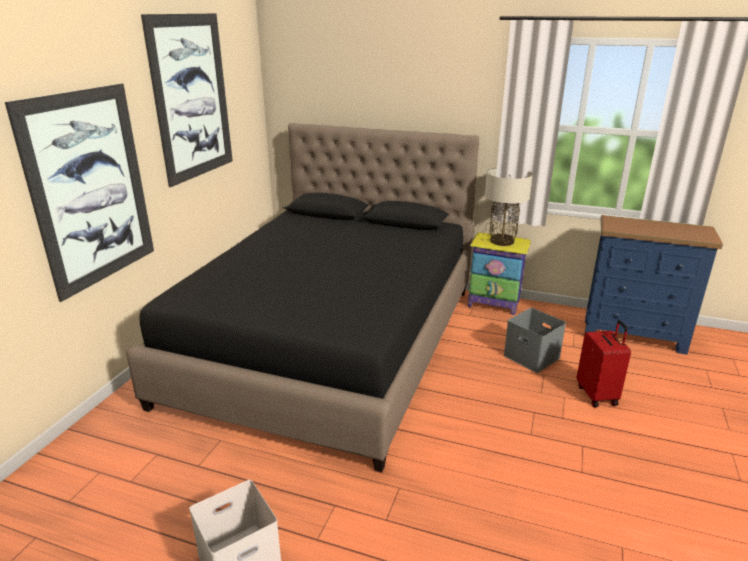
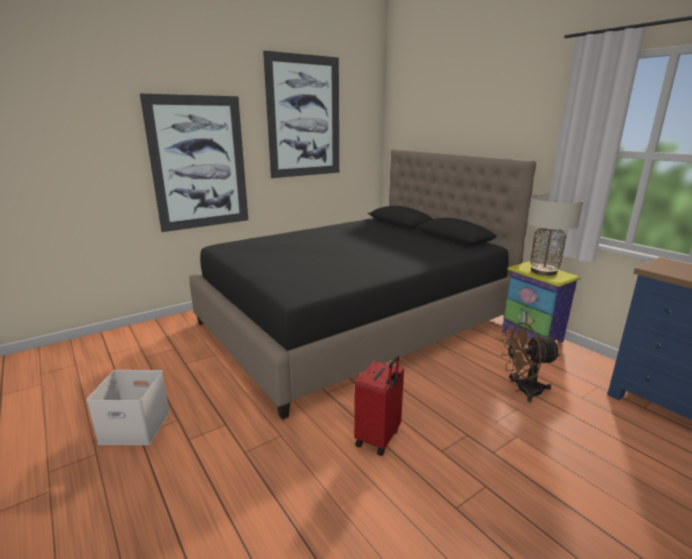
camera: 35 degrees right, 5 degrees down
(533, 356) = (523, 390): grey storage box -> brown fan
(597, 395) = (560, 450): red suitcase -> red suitcase (379, 438)

